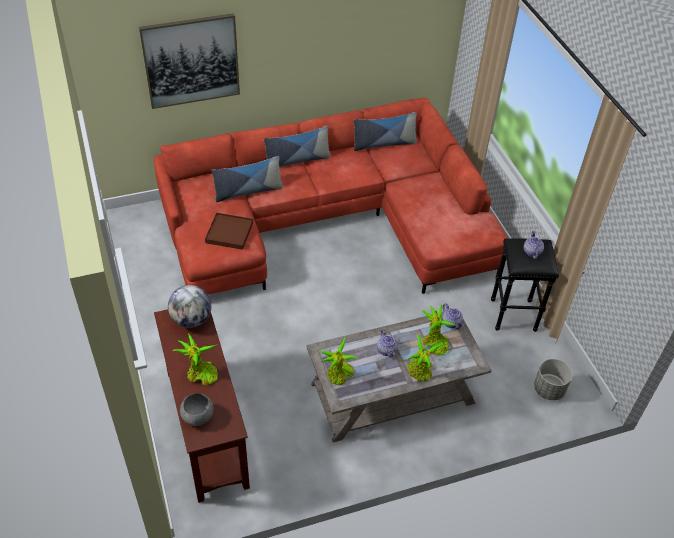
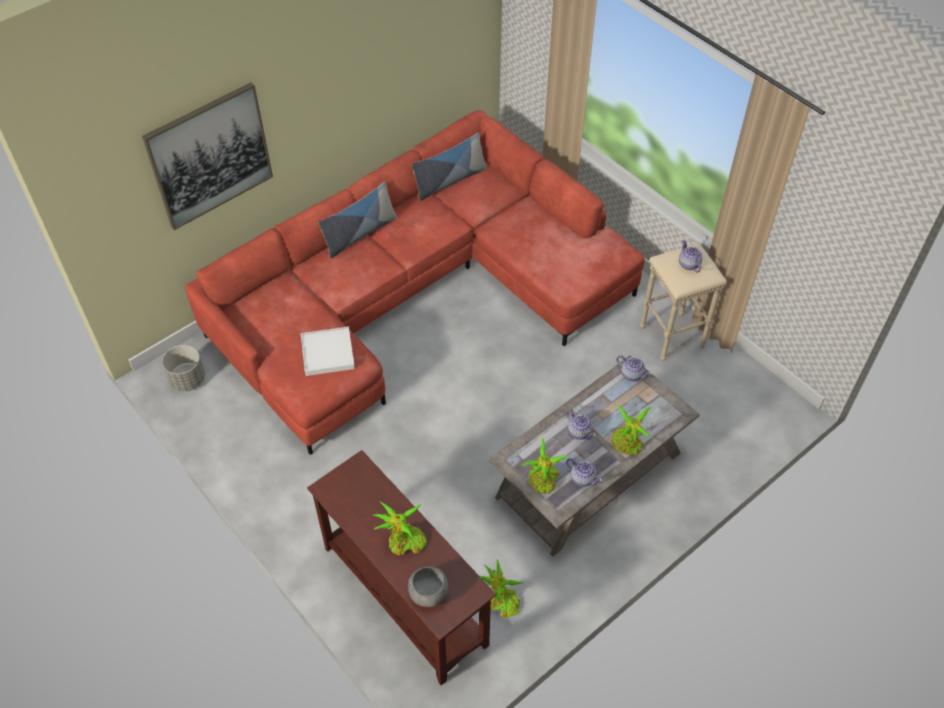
camera: 20 degrees left, 5 degrees up
(191, 320) = (357, 480): globe -> none
(229, 232) = (328, 353): brown tray -> white tray
(248, 191) = (321, 293): pillow -> none
(371, 384) = (583, 478): none -> teapot
(434, 343) = (625, 405): potted plant -> potted plant (500, 602)
(512, 314) = (670, 336): black stool -> beige stool
(549, 389) = (747, 409): grey planter -> grey planter (188, 380)

